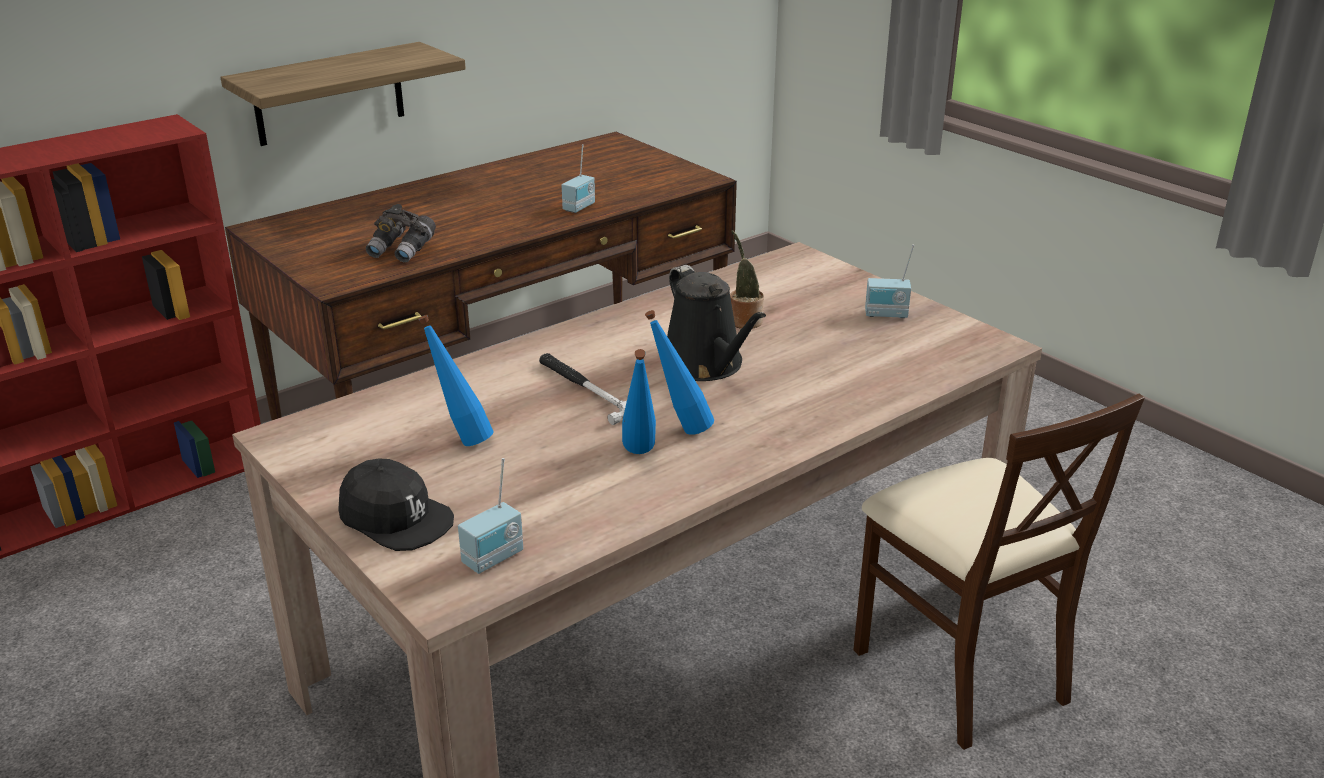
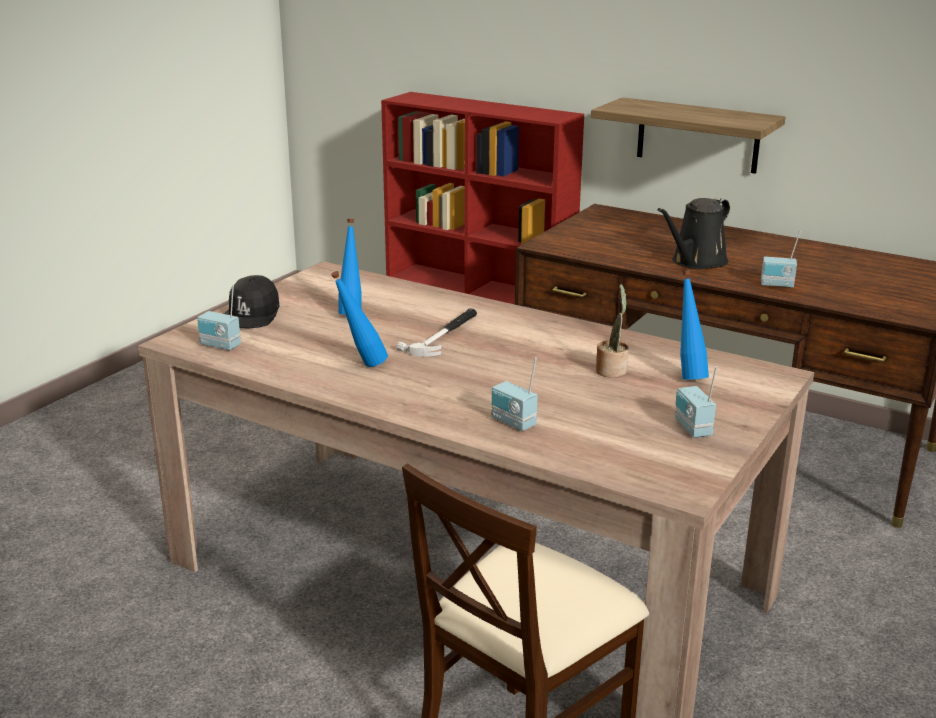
camera: 70 degrees right, 5 degrees down
(403, 251) = (617, 251): grey binoculars -> none
(679, 429) = (408, 372): blue bottle -> blue bottle (688, 375)
(707, 365) = (516, 367): black watering can -> black watering can (696, 262)
(839, 393) = (512, 423): none -> radio

